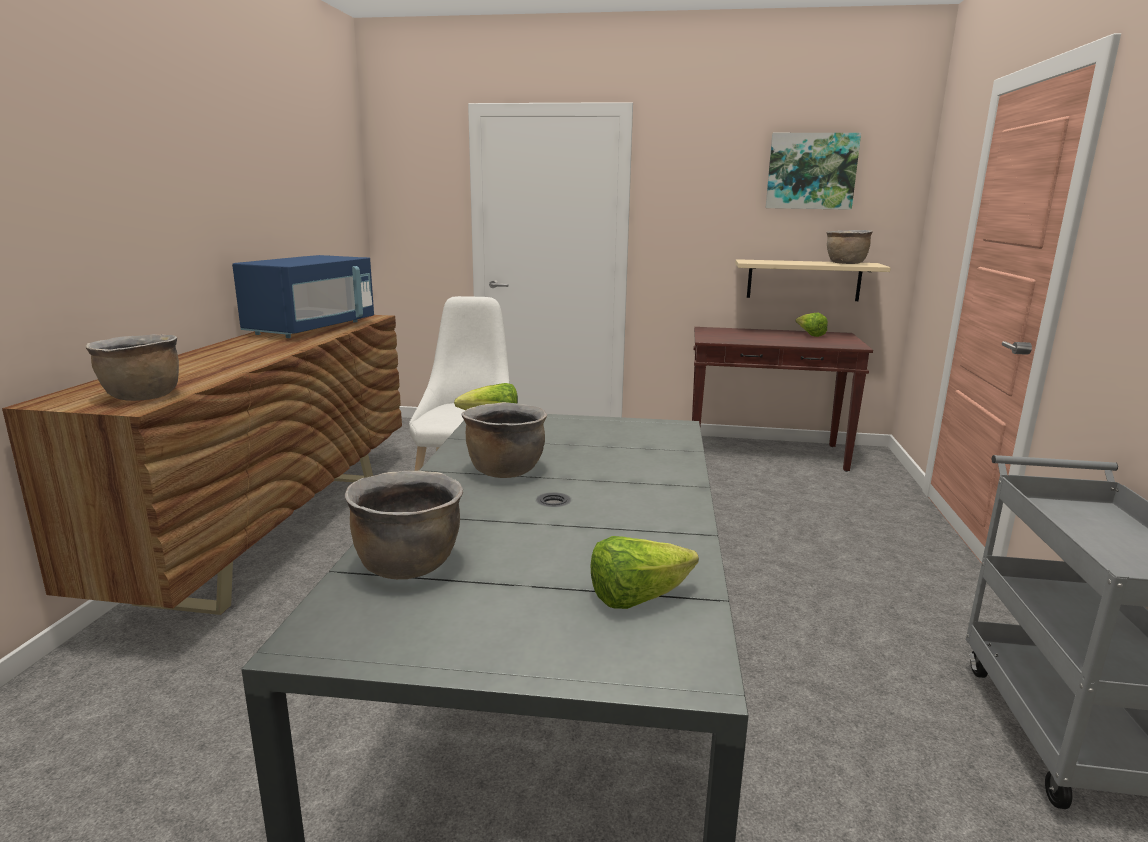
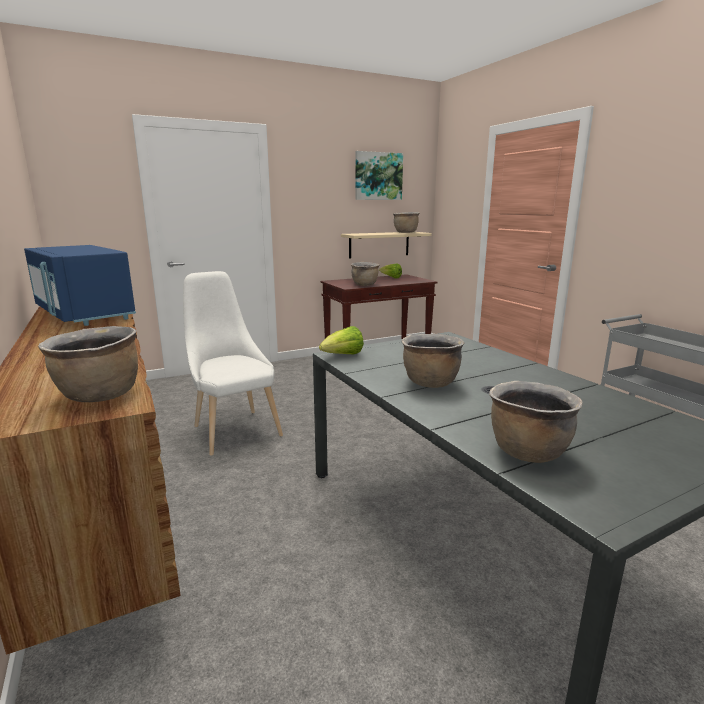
camera: 35 degrees left, 0 degrees up
(312, 329) = (84, 314): blue microwave -> blue microwave turned 150 degrees clockwise
(637, 597) = (650, 423): lettuce -> none
(740, 340) = (365, 285): none -> brown cooking pot

